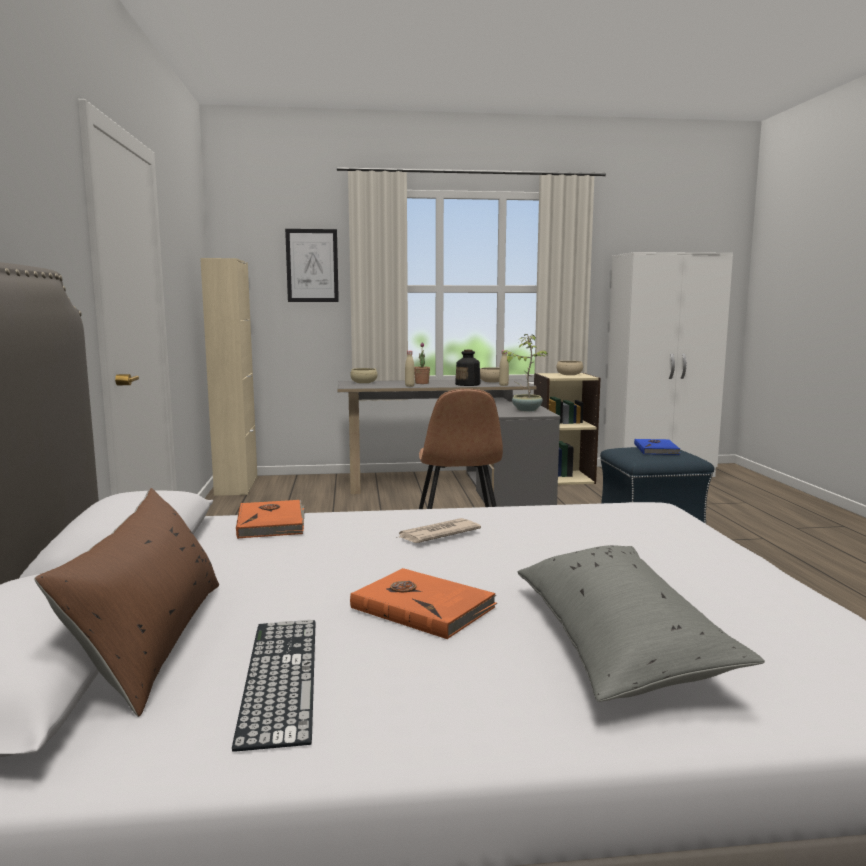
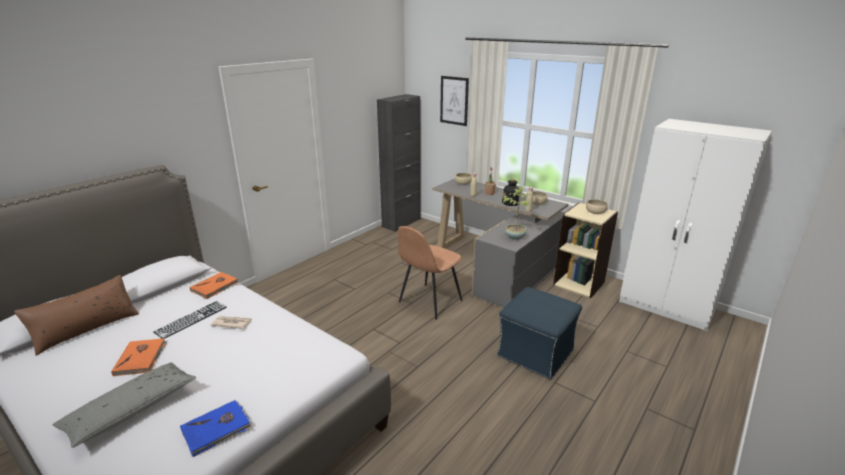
camera: 45 degrees right, 15 degrees up
(236, 486) = (401, 223): beige cabinet -> black cabinet
(280, 676) = (70, 362): keyboard -> keyboard (191, 319)
(657, 449) = (550, 302): blue book -> blue book (217, 429)

